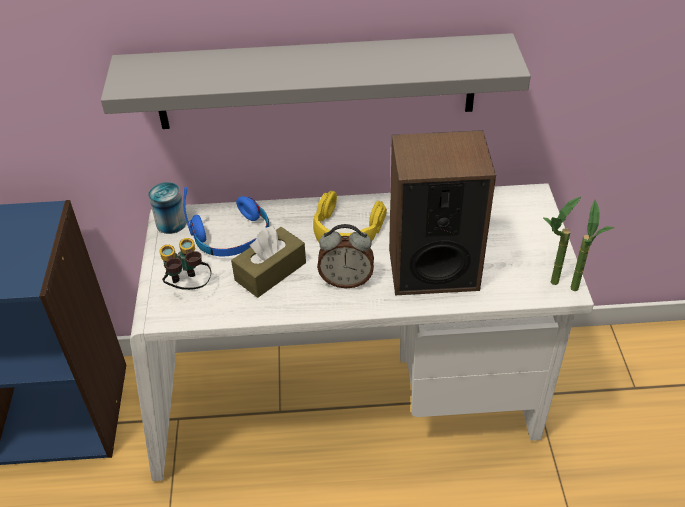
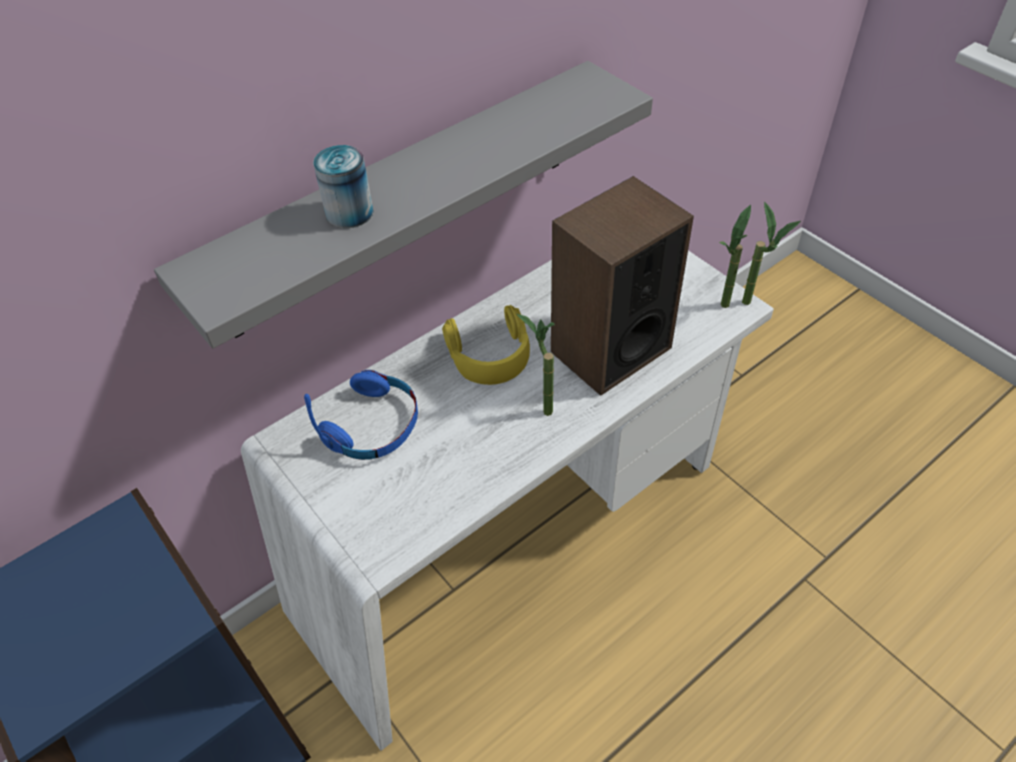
camera: 35 degrees left, 5 degrees up
(171, 223) = (286, 448): can -> can (349, 212)
(188, 287) = (378, 509): binoculars -> none
(270, 271) = (453, 440): brown tissue box -> none
(346, 280) = (540, 407): alarm clock -> potted plant

